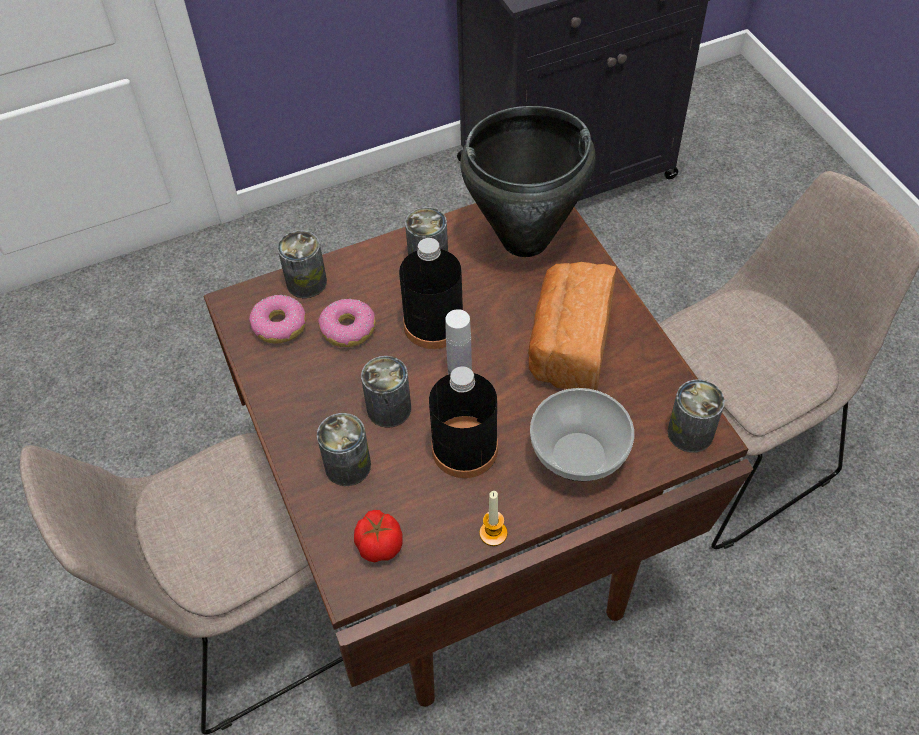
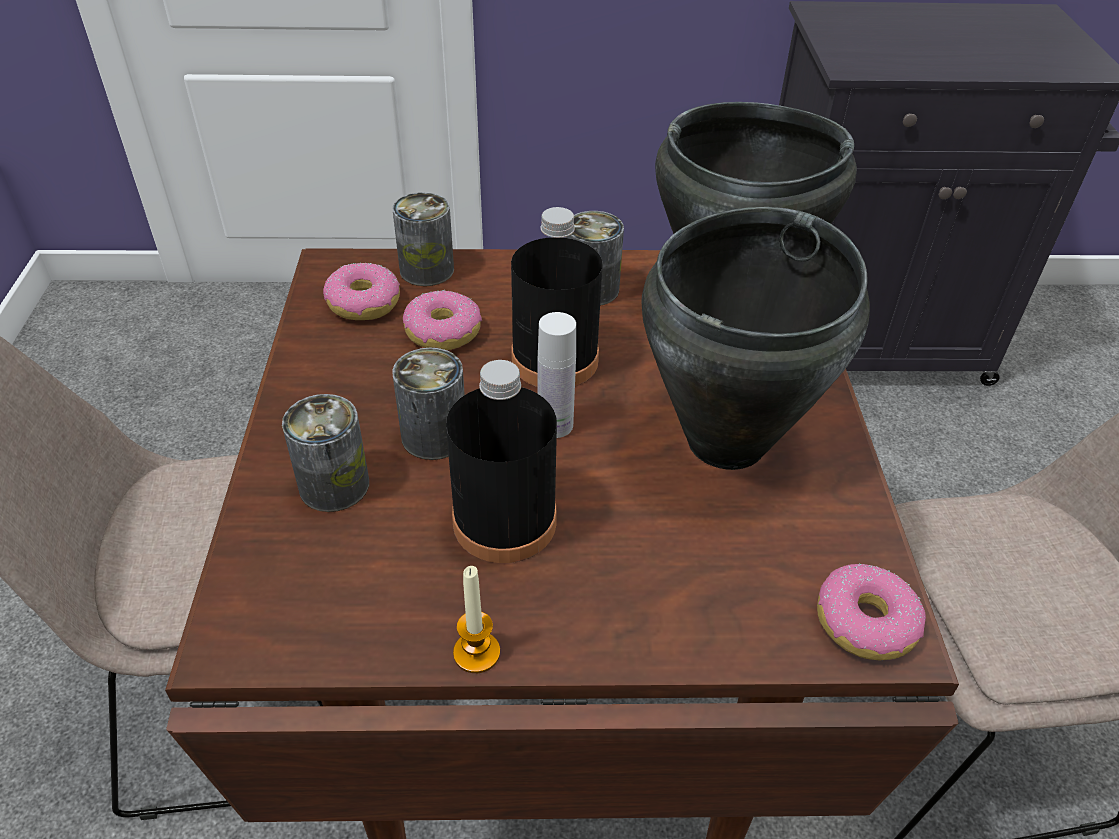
camera: 20 degrees right, 10 degrees down
(379, 544) = (305, 603): tomato -> none
(569, 345) = (728, 441): bread -> black cooking pot
(579, 455) = (670, 591): bowl -> none
(690, 433) = (866, 623): can -> donut

